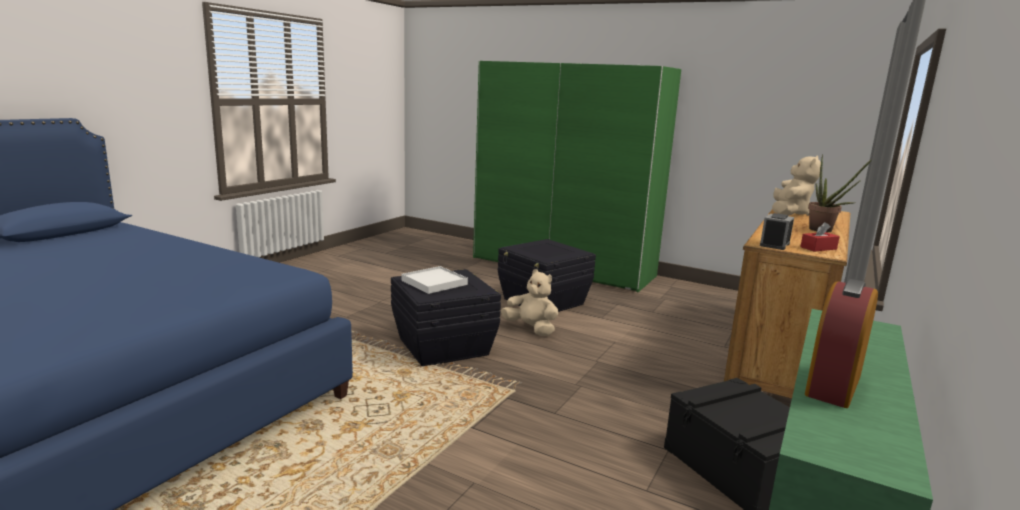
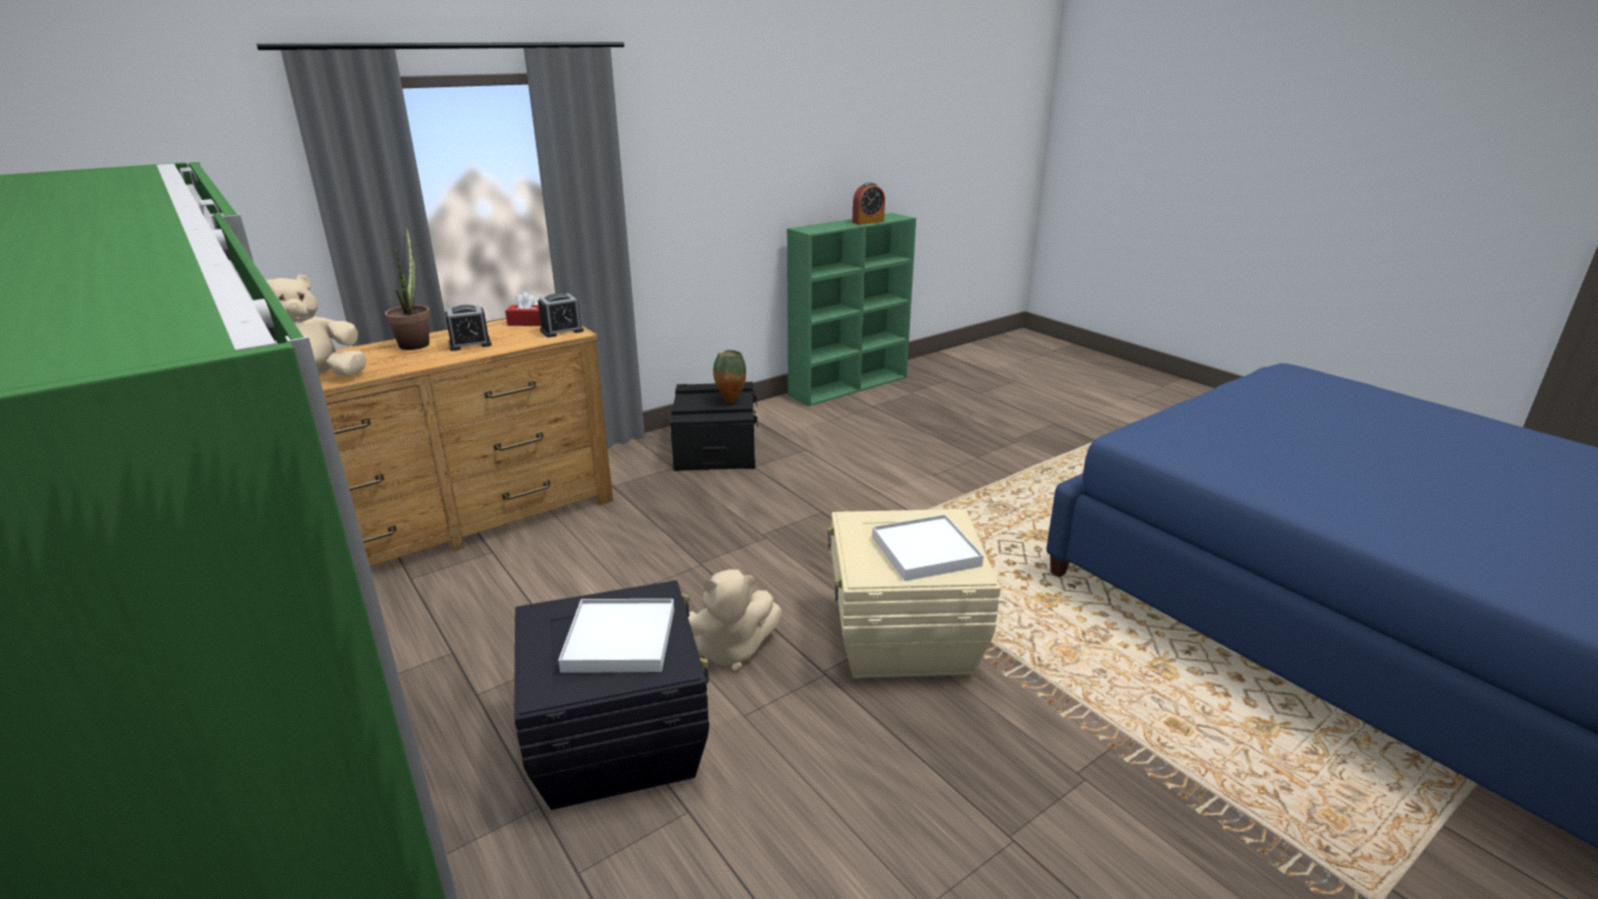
camera: 155 degrees left, 10 degrees up
(443, 346) = (902, 638): black storage box -> beige storage box
(531, 329) = (729, 650): beige plush toy -> beige plush toy turned 75 degrees counterclockwise
(541, 250) = (620, 639): none -> white tray
(733, 415) = (730, 400): none -> vase
(794, 232) = (470, 344): none -> alarm clock

